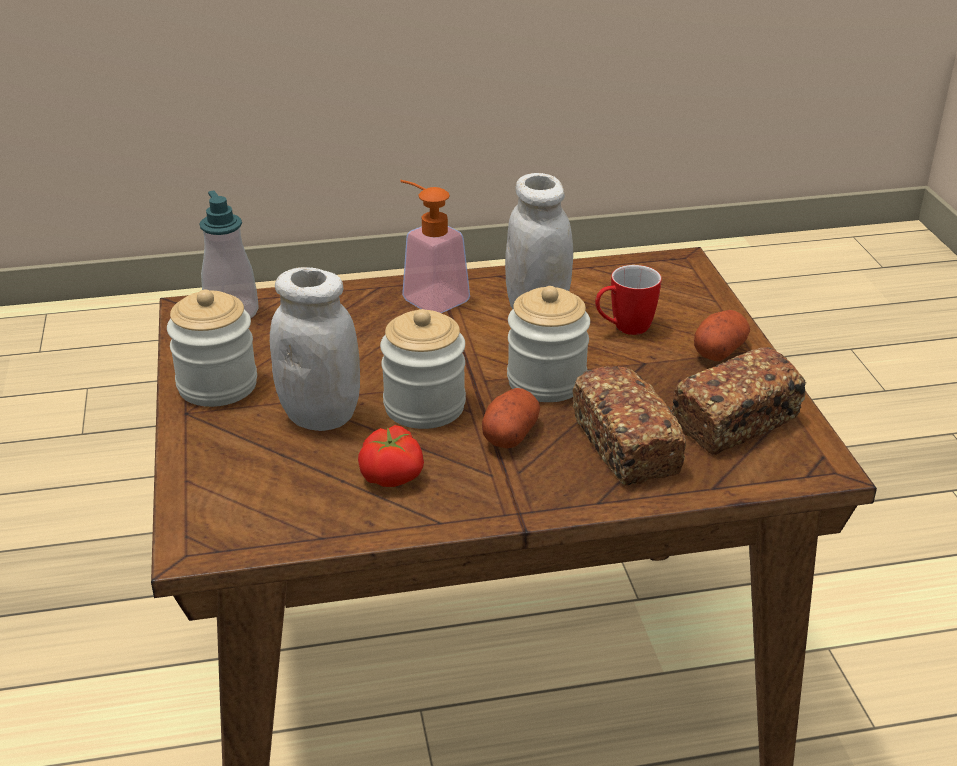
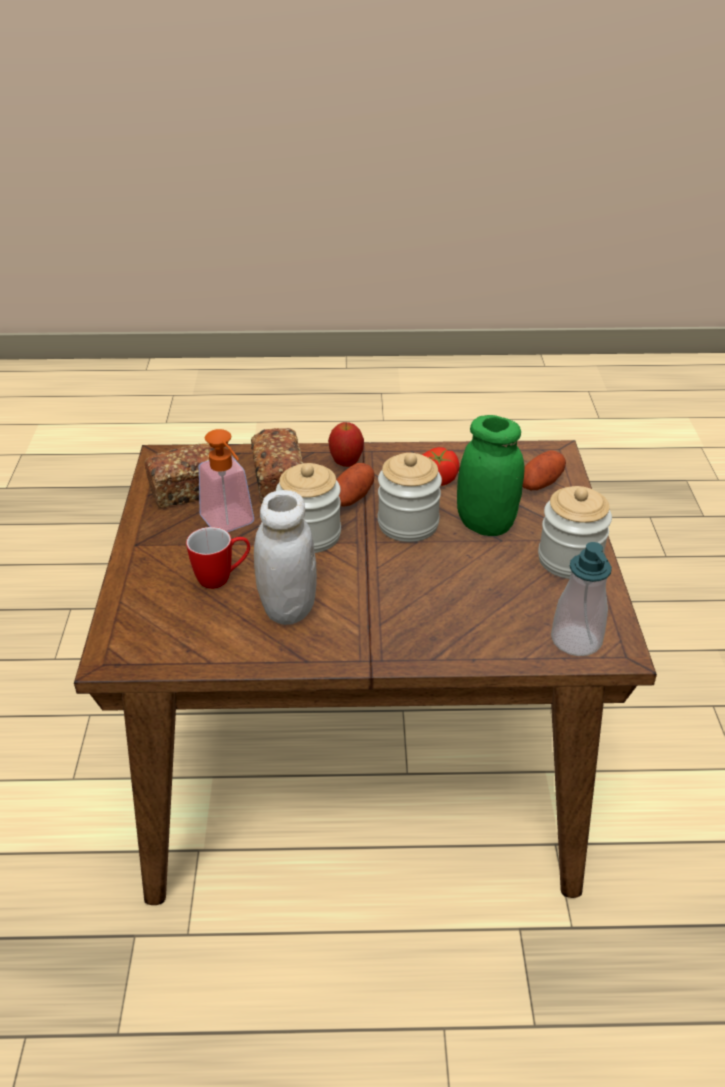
camera: 170 degrees left, 5 degrees up
(320, 416) = (485, 525): white jar -> green jar
(428, 296) = (384, 638): soap dispenser -> soap dispenser (231, 525)
(537, 486) = (346, 463): none -> apple
(719, 350) = (159, 548): potato -> potato (540, 483)

